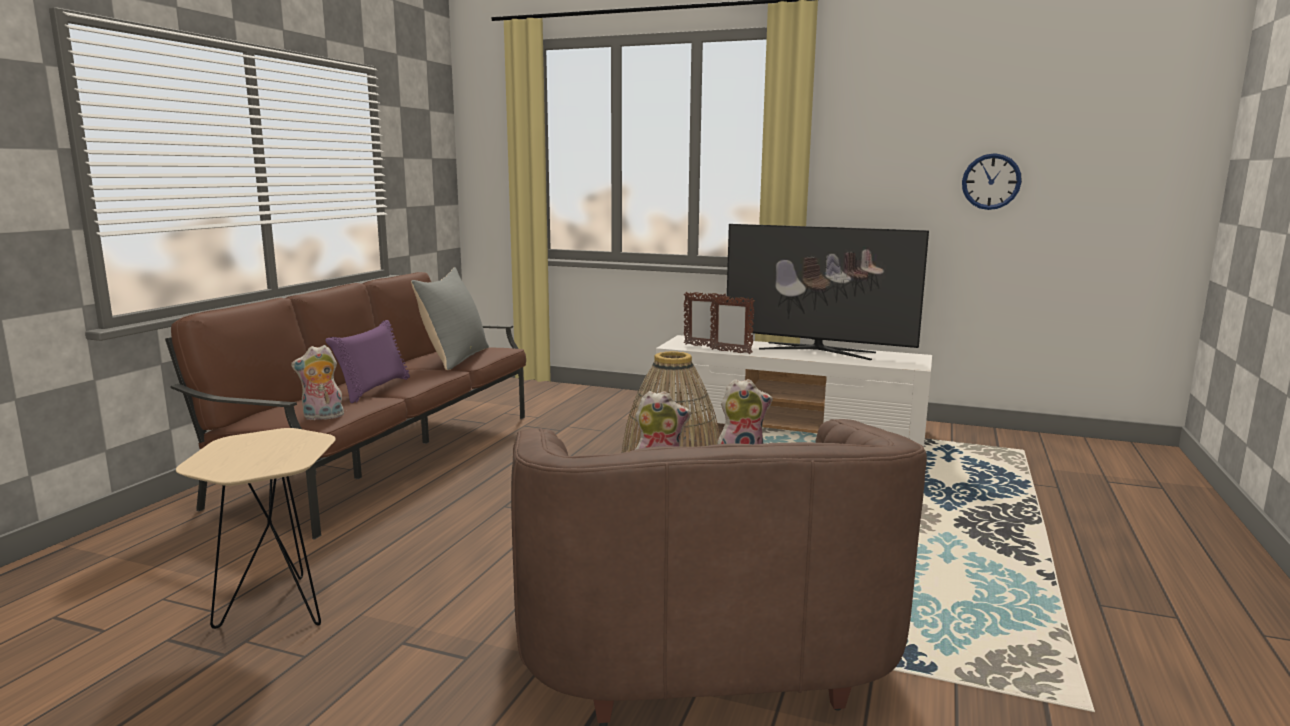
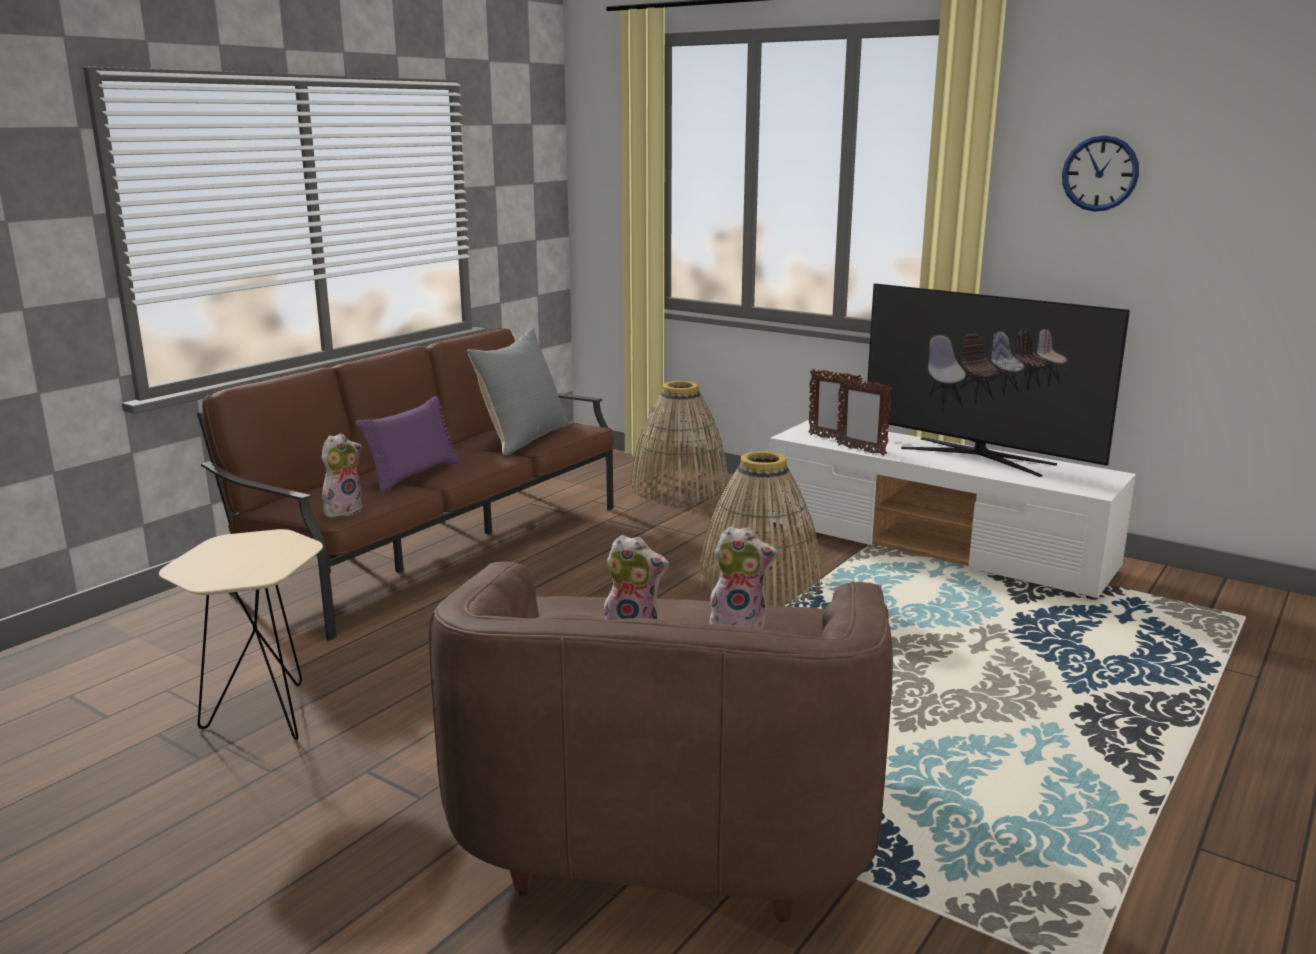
camera: 15 degrees right, 5 degrees up
(322, 417) = (343, 510): plush toy -> plush toy turned 135 degrees clockwise
(571, 398) = (680, 486): none -> basket
(991, 181) = (1241, 240): wall clock -> wall clock (1100, 173)

